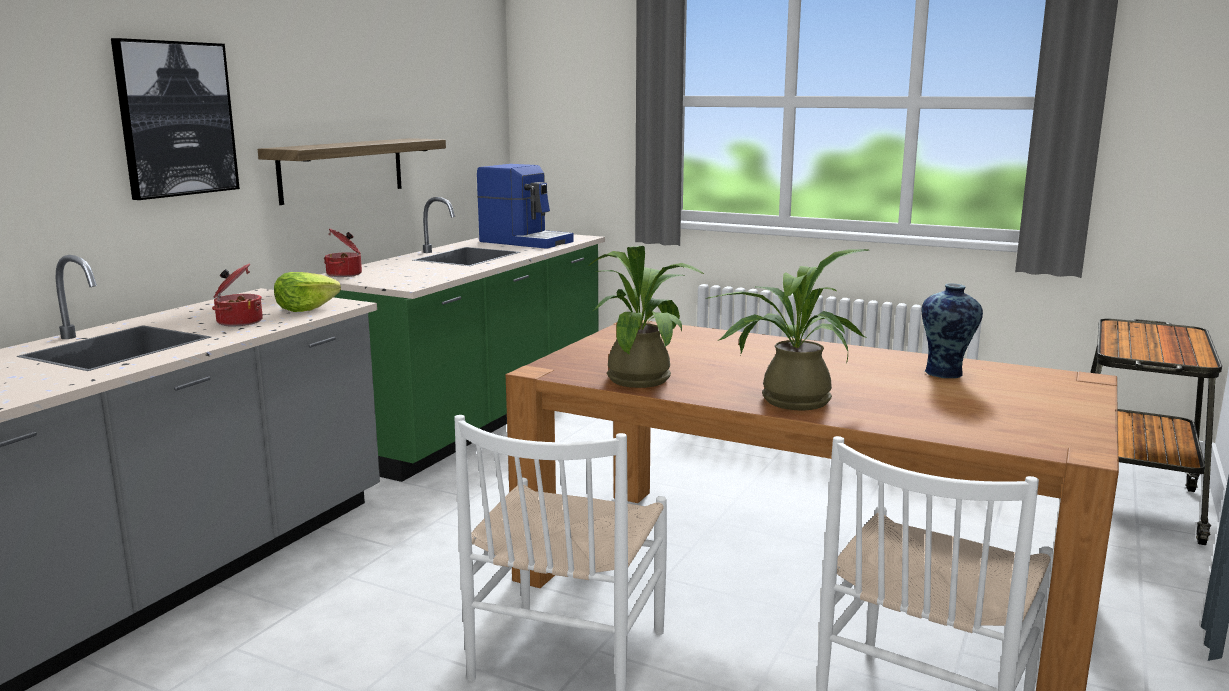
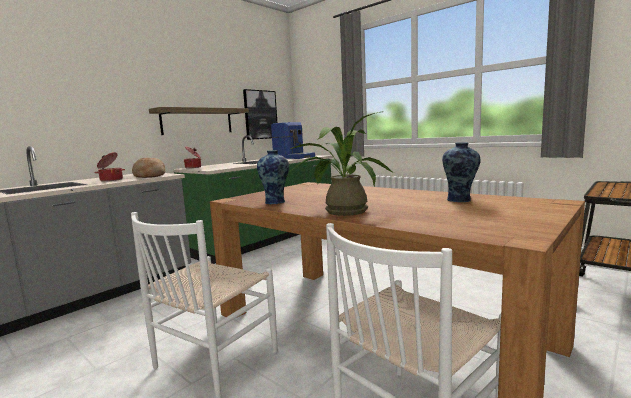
camera: 15 degrees right, 5 degrees down
(176, 119) = (102, 92): picture -> picture (260, 115)
(305, 309) = (149, 176): lettuce -> bread
(642, 377) = (276, 202): potted plant -> vase

